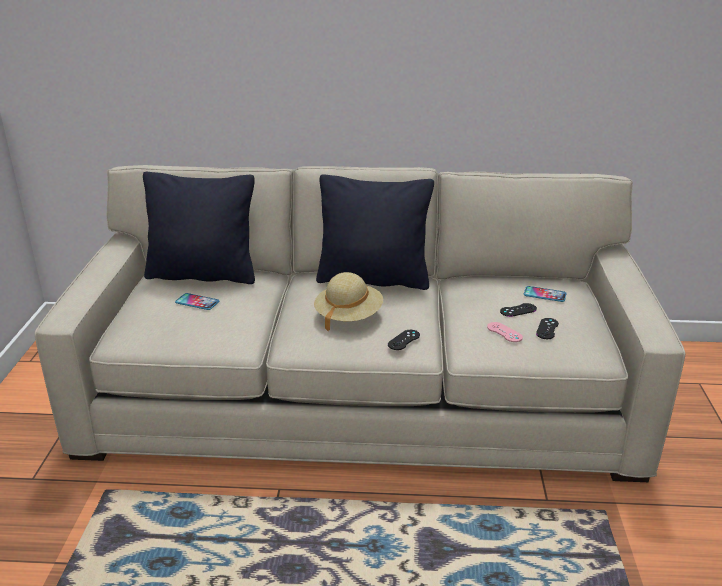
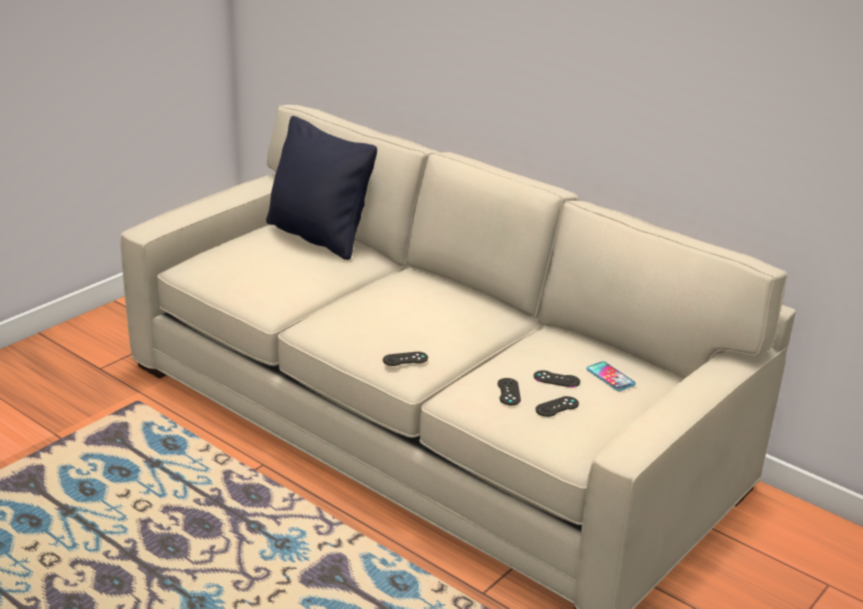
camera: 35 degrees right, 0 degrees up
(197, 302) = (280, 258): phone -> none
(348, 316) = (388, 320): beige hat -> none
(373, 279) = (462, 297): black pillow -> none
(504, 332) = (508, 392): pink game controller -> black game controller

